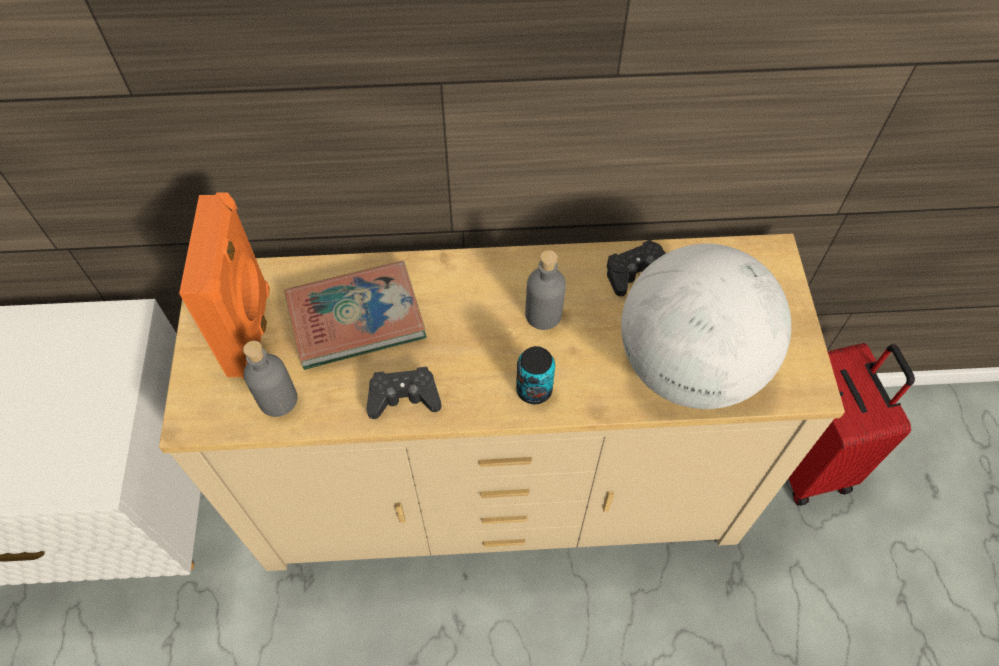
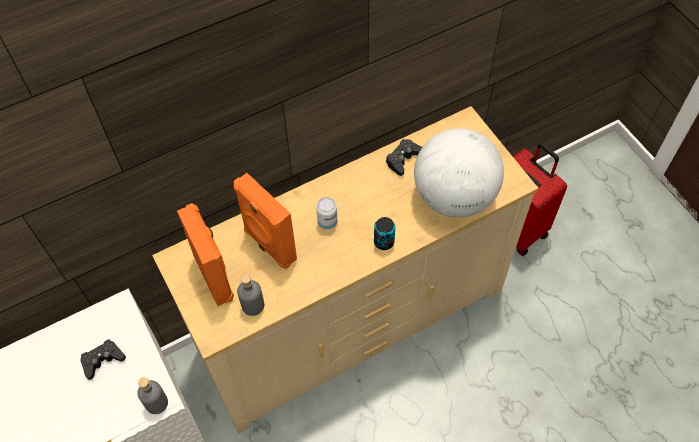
camera: 25 degrees left, 0 degrees up
(356, 319) = (269, 246): book -> orange speaker
(404, 397) = (319, 275): black game controller -> black game controller (103, 360)
(464, 320) = (327, 222): none -> can
(543, 314) = (367, 201): grey bottle -> grey bottle (156, 403)

